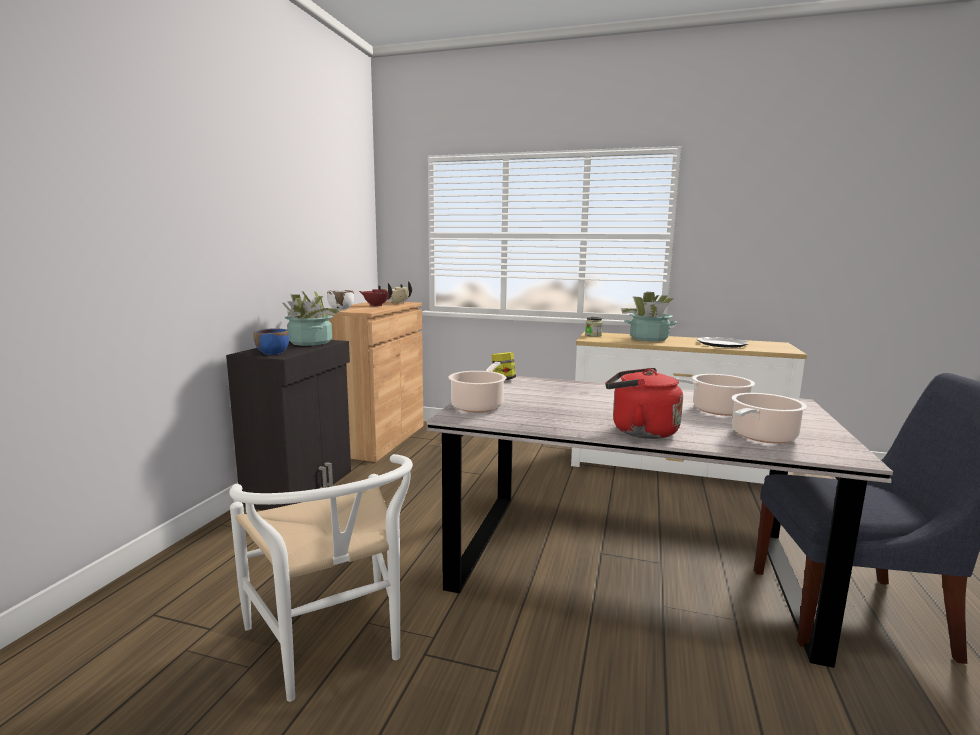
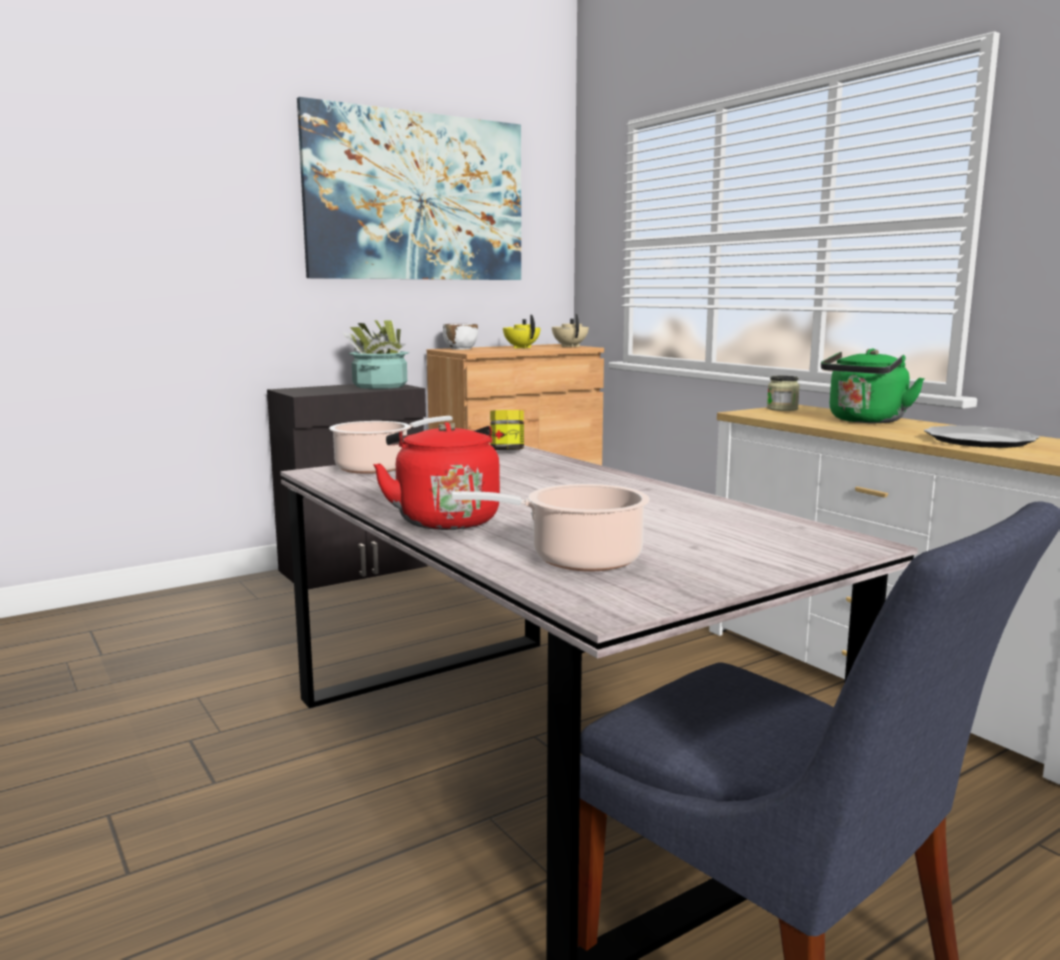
camera: 40 degrees right, 0 degrees up
(273, 353) = (308, 391): blue bowl -> none
(304, 195) = (417, 197): none -> picture
(333, 646) = (144, 702): white chair -> none
(376, 305) = (521, 348): red teapot -> yellow teapot
(649, 338) = (865, 421): potted plant -> green kettle
(715, 410) = (652, 524): cooking pot -> none

